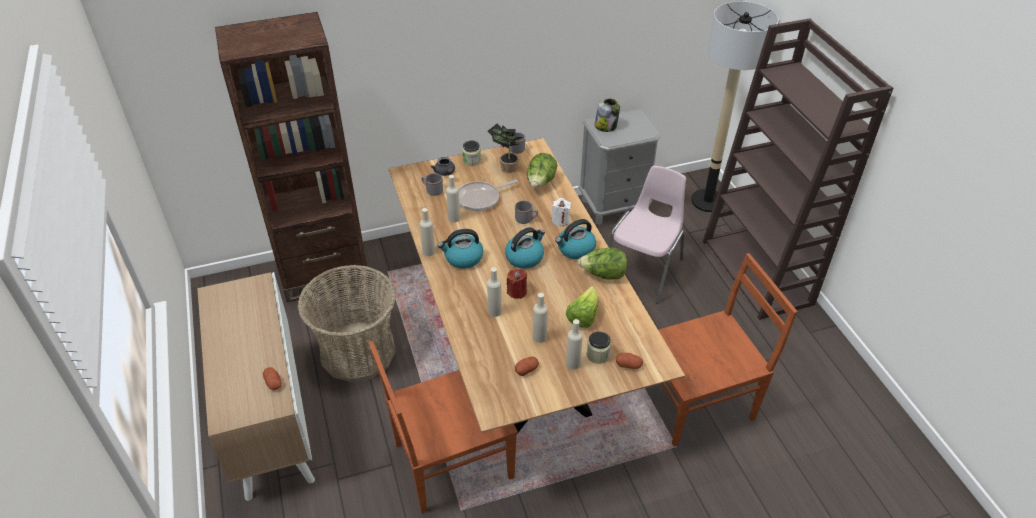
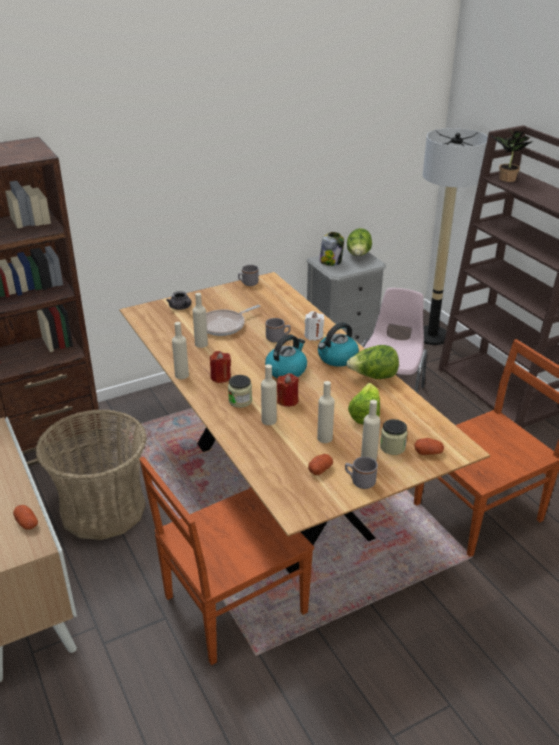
camera: 10 degrees left, 10 degrees down
(432, 190) = (171, 323): grey mug -> grey mug (360, 481)
(463, 258) = (220, 377): kettle -> red candle
(472, 161) = (206, 295): jar -> jar (240, 401)
(506, 167) = (244, 298): potted plant -> potted plant (504, 179)
(541, 182) = (283, 307): lettuce -> lettuce (358, 255)

